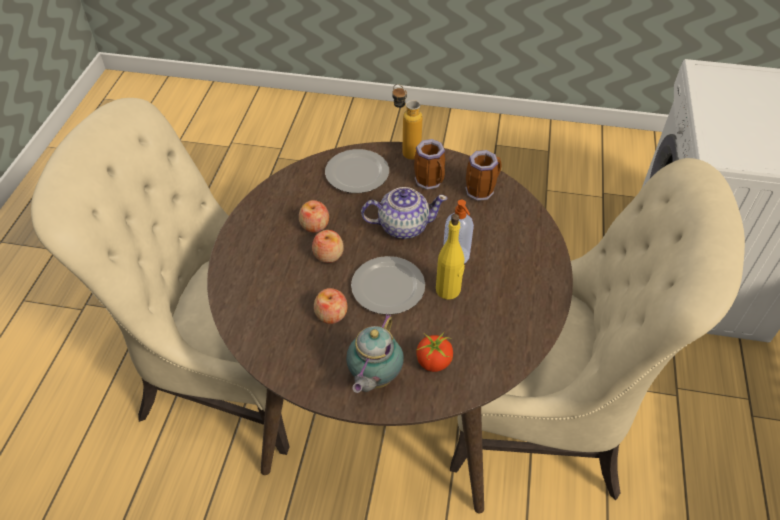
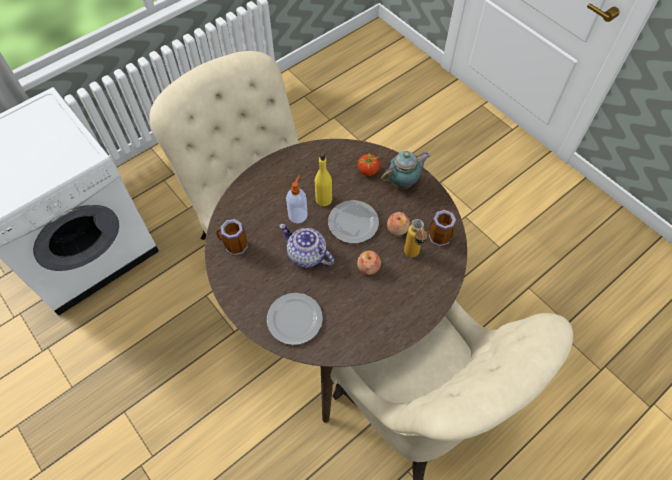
camera: 140 degrees left, 10 degrees up
(314, 225) = (359, 295): apple -> none
(405, 151) = (243, 315): bottle -> bottle (412, 257)
(431, 182) = (256, 275): mug -> mug (438, 235)

